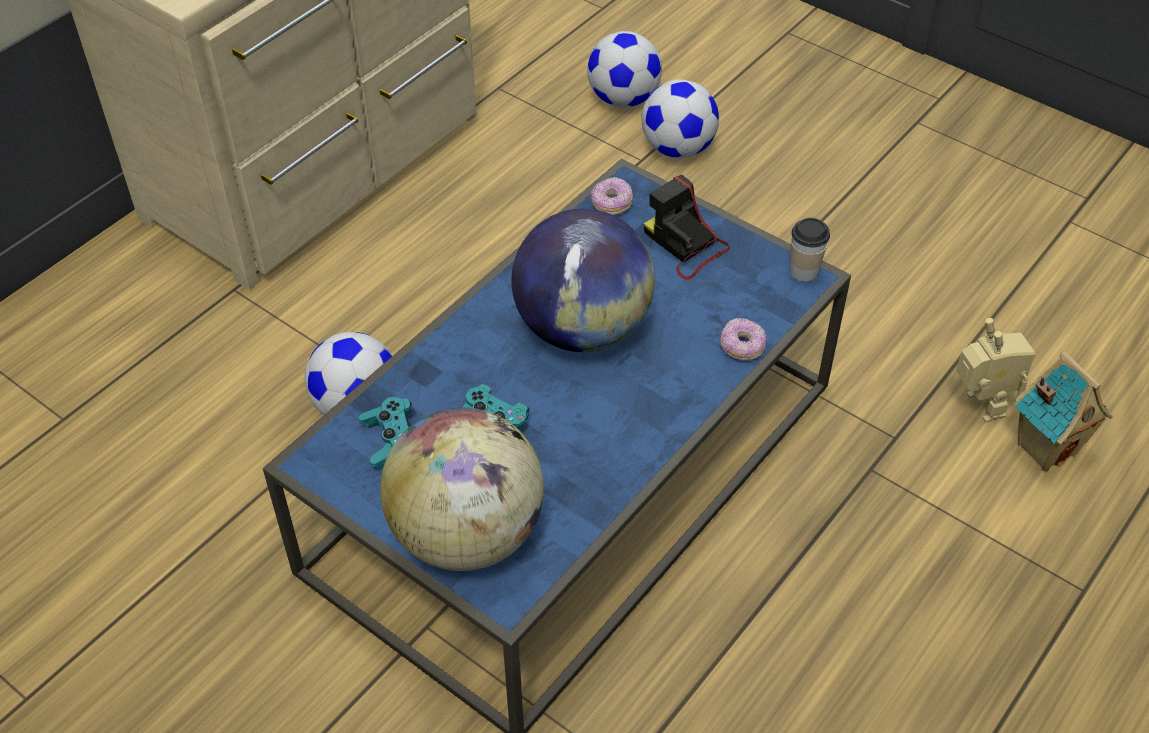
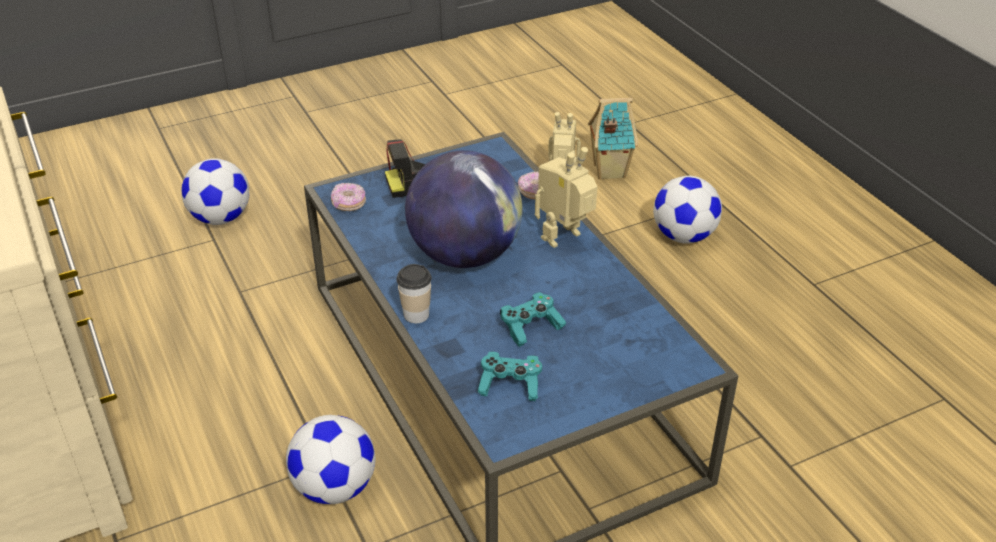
camera: 65 degrees left, 10 degrees down
(467, 534) = (627, 368): globe -> none
(624, 99) = (138, 225): football -> football (684, 236)
(667, 405) = (565, 239): none -> toy robot
(804, 271) = (486, 147): cup -> cup (416, 314)

